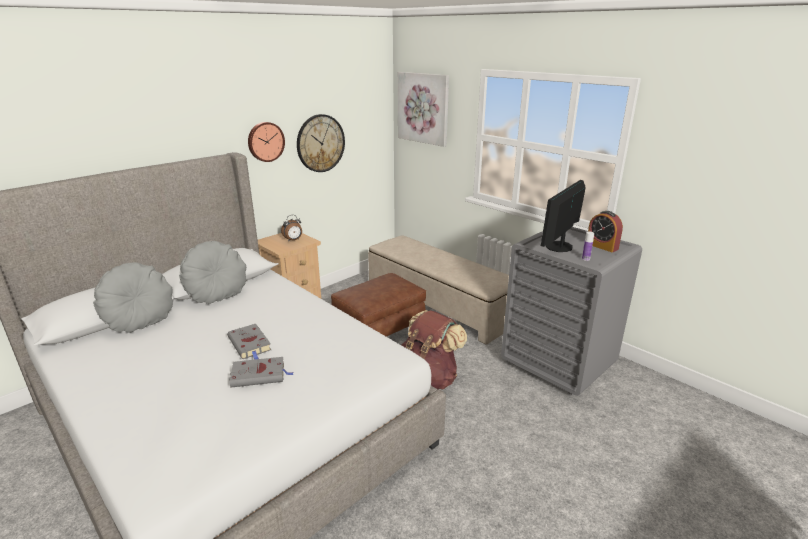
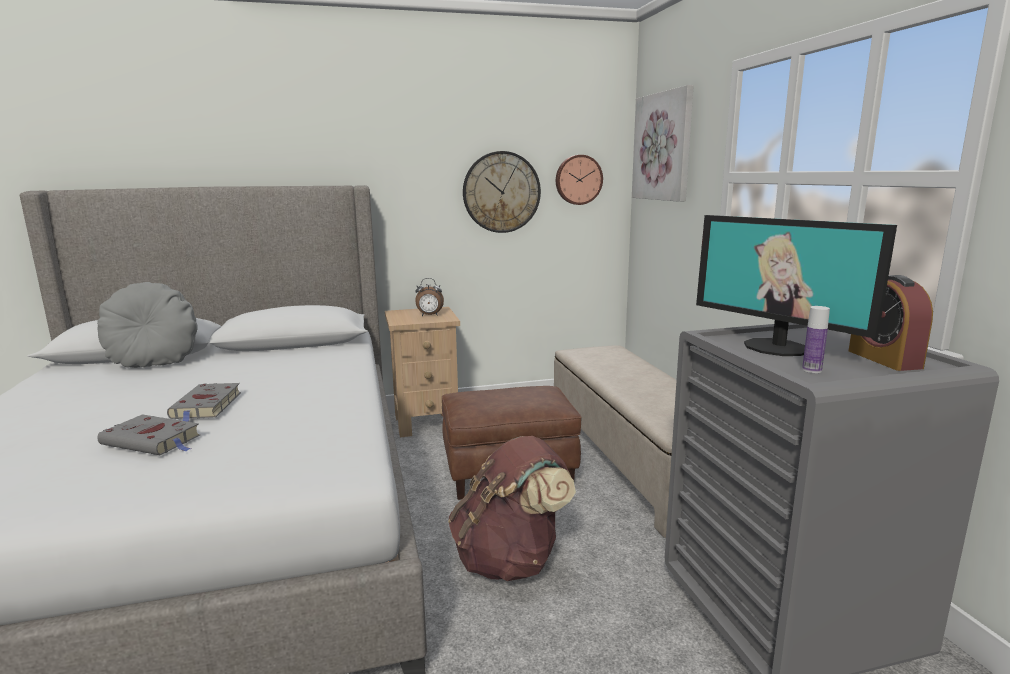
camera: 30 degrees right, 10 degrees down
(218, 297) = (265, 355): grey pillow -> none
(265, 141) = (415, 179): wall clock -> wall clock (578, 180)
(559, 247) = (777, 347): monitor -> monitor turned 105 degrees counterclockwise

